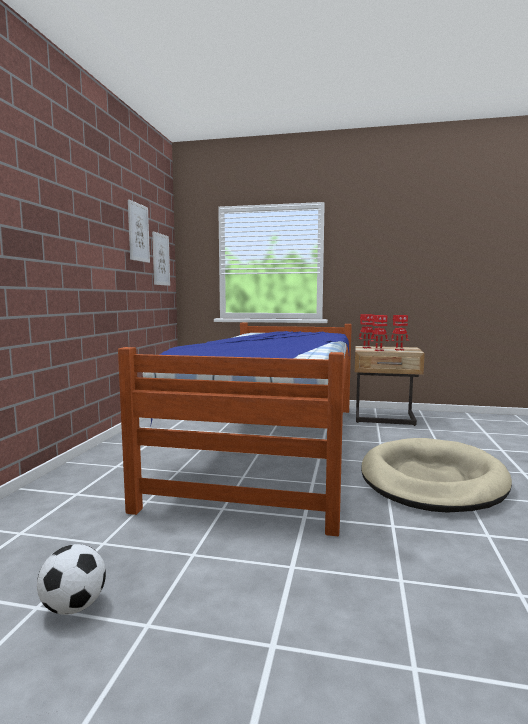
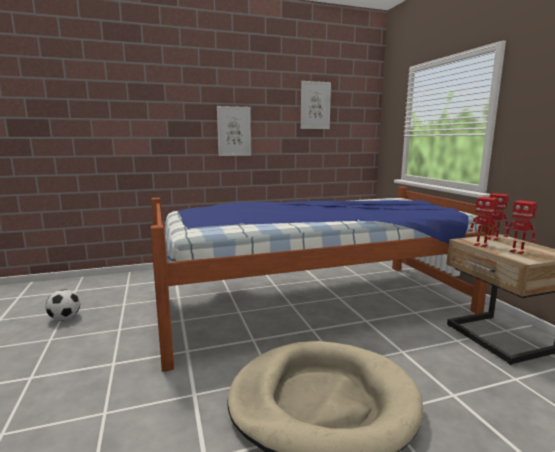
camera: 60 degrees right, 5 degrees up
(160, 259) = (350, 124): picture -> picture (234, 131)

